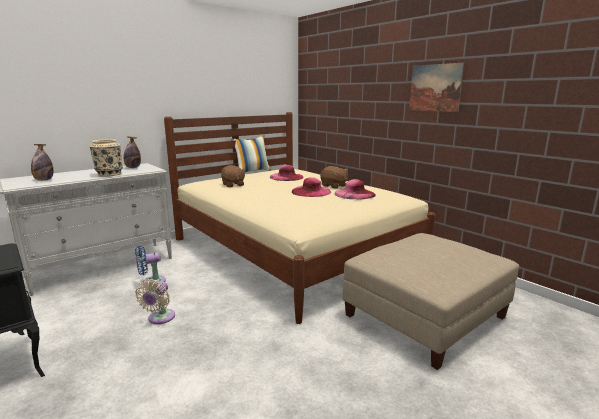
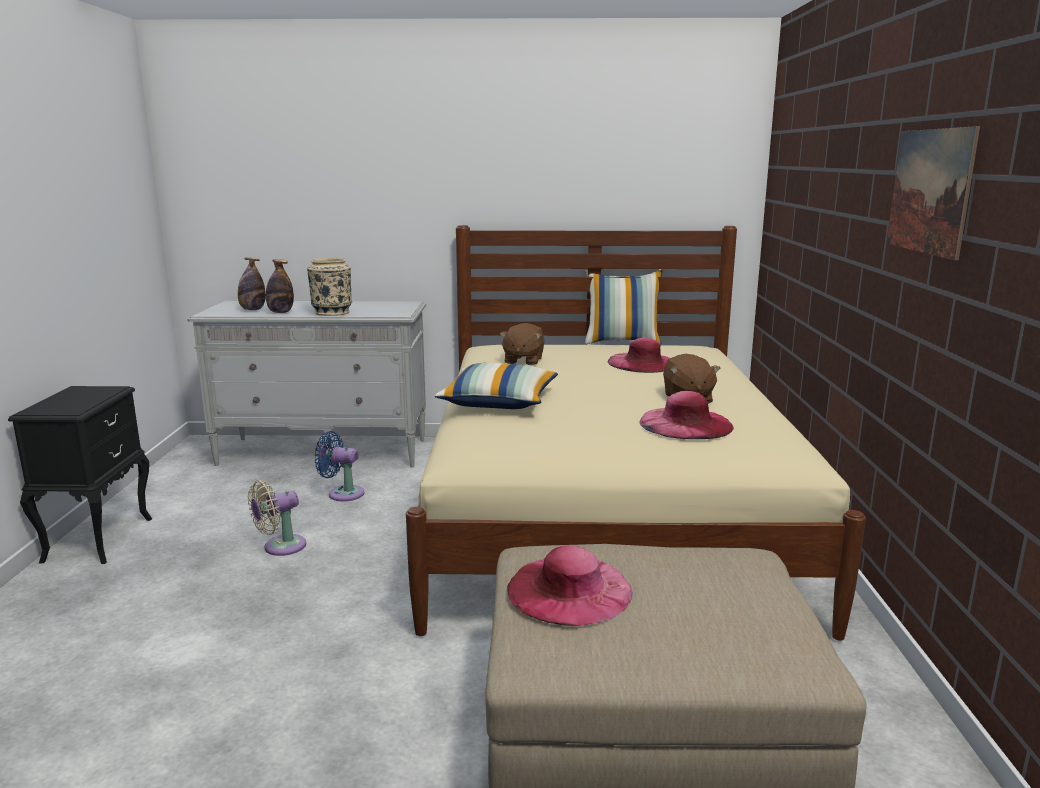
camera: 40 degrees right, 0 degrees up
(133, 167) = (383, 306): bottle -> bottle (280, 312)
(267, 202) = (499, 403): none -> pillow
(311, 191) = (615, 400): pink hat -> pink hat (569, 590)

